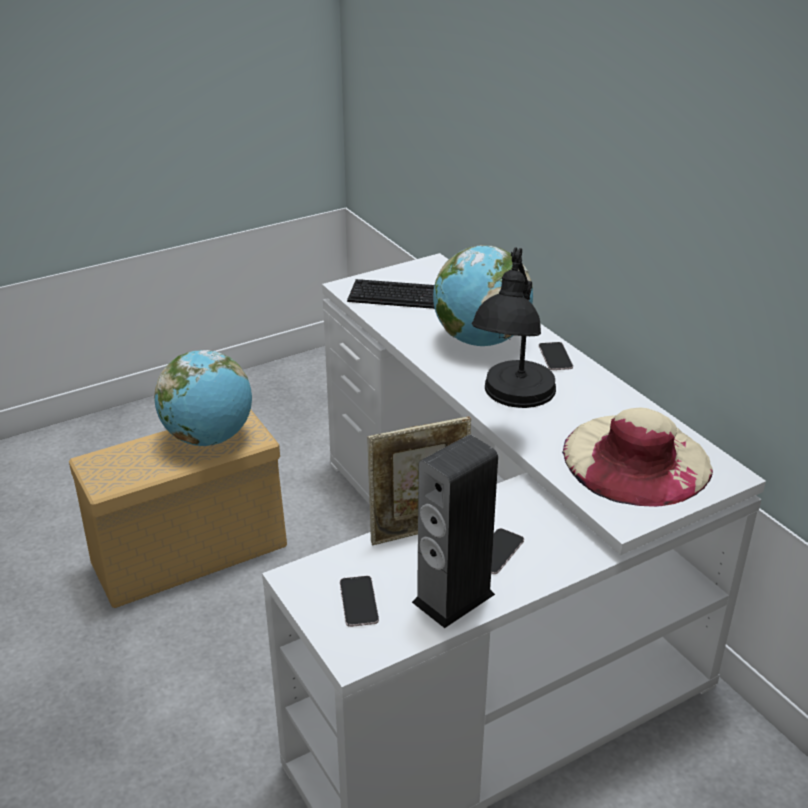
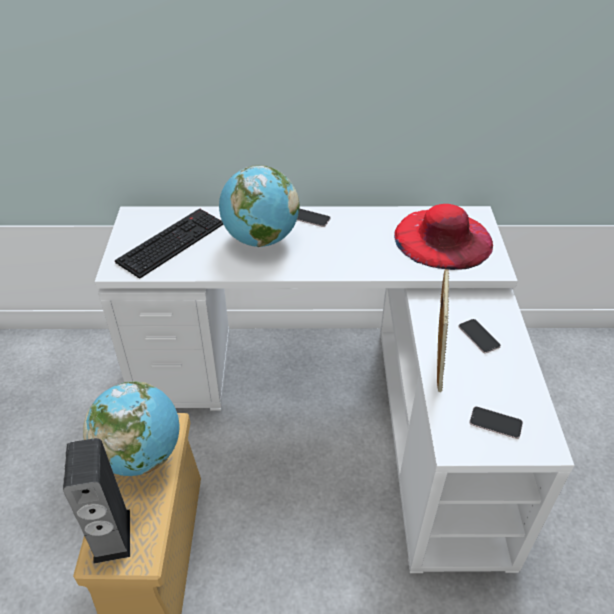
camera: 60 degrees left, 10 degrees up
(453, 598) = (513, 375): speaker -> speaker (112, 535)
(512, 405) = (351, 260): black table lamp -> none
(636, 459) = (443, 238): beige hat -> red hat

